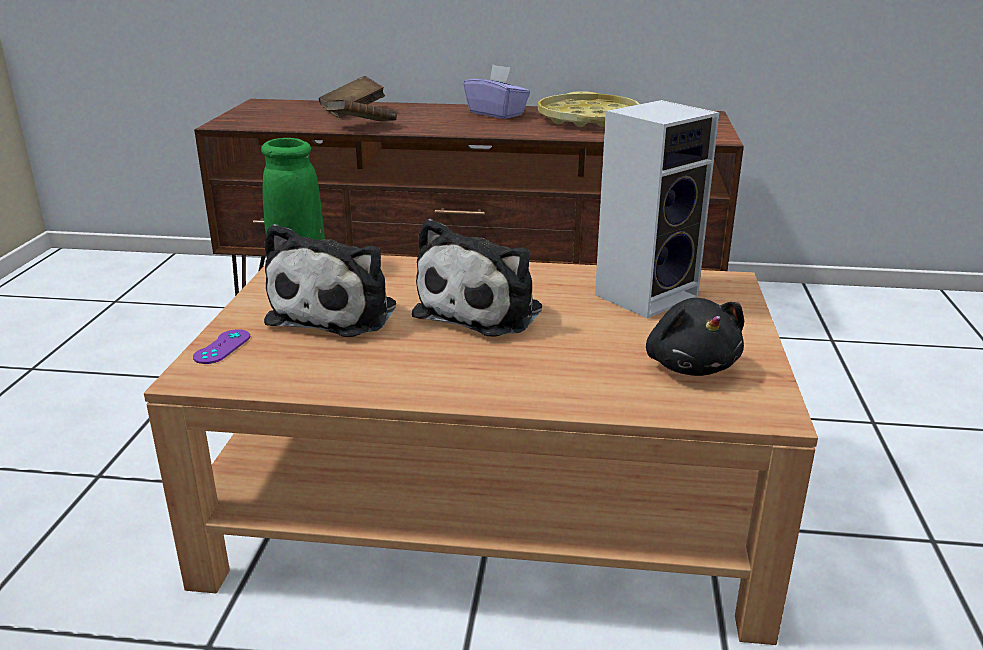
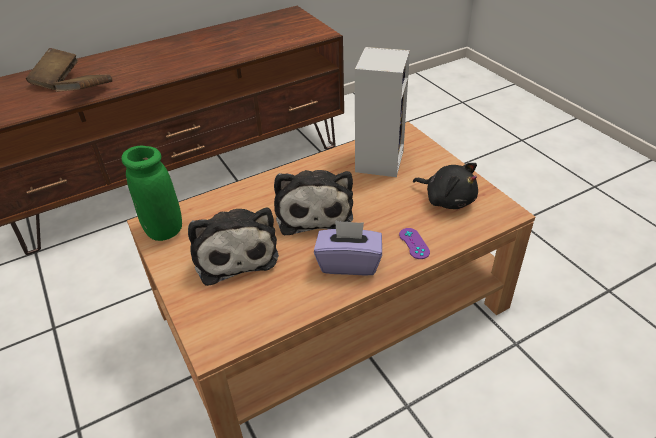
camera: 35 degrees left, 15 degrees up
(222, 347) = (199, 315): purple game controller -> purple game controller (414, 243)
(497, 113) = (165, 49): purple tissue box -> purple tissue box (349, 263)
(587, 119) = (229, 37): yellow tray -> none

